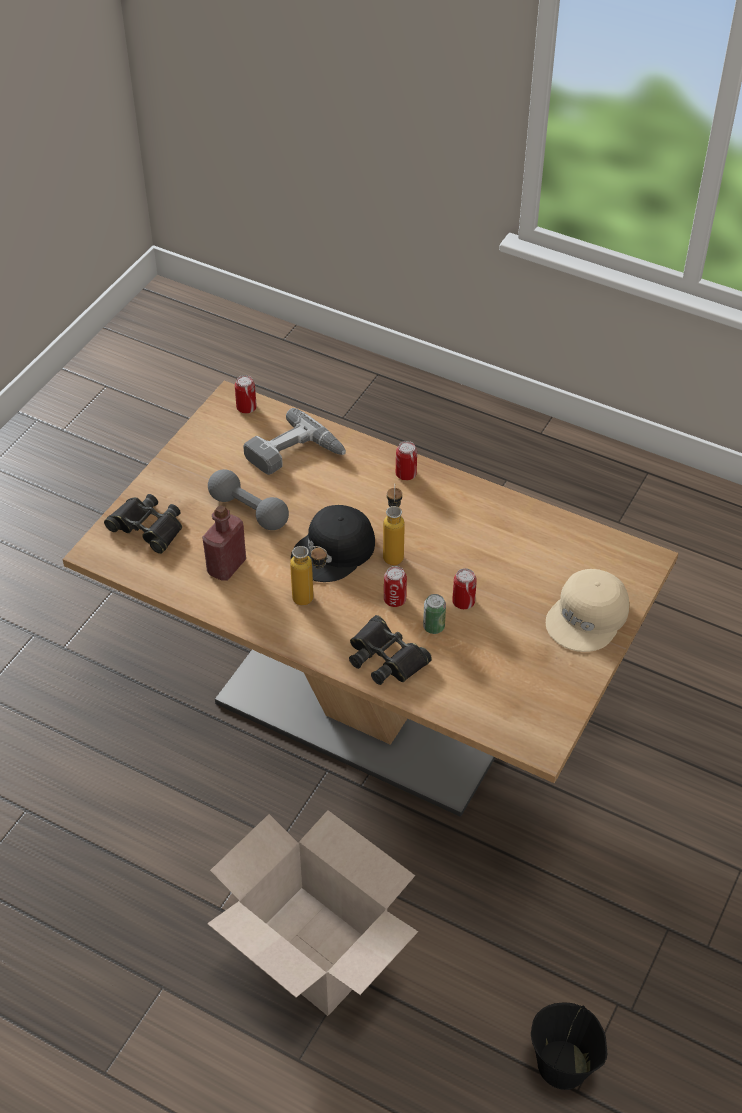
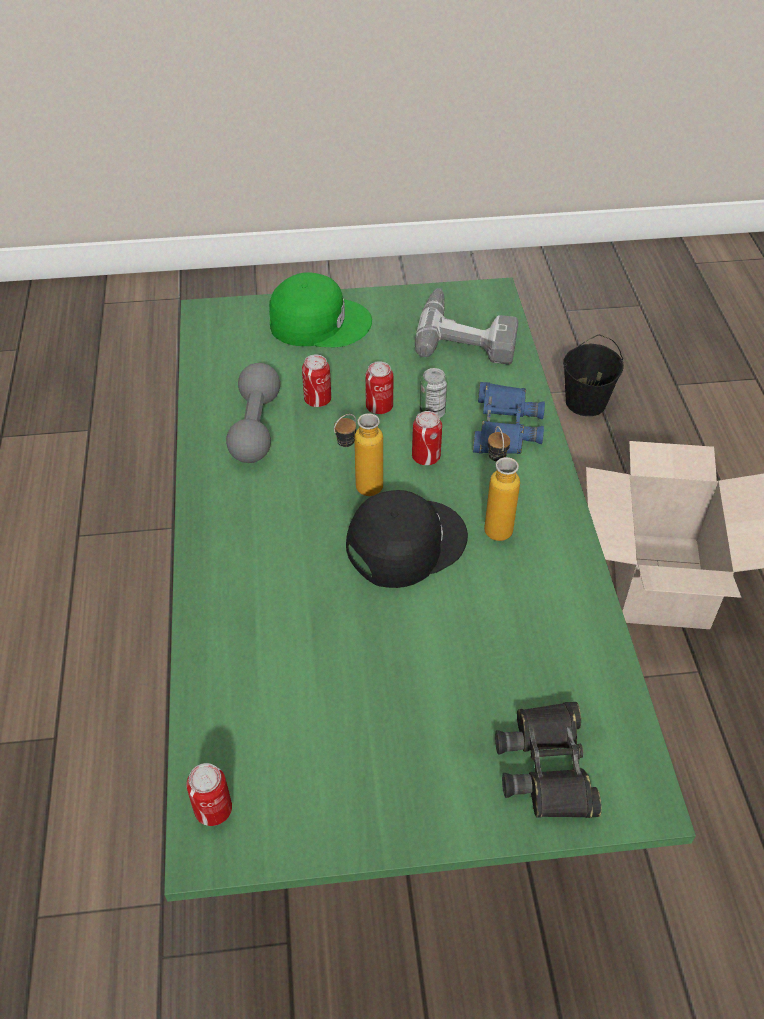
camera: 125 degrees left, 0 degrees up
(226, 566) = (523, 631): red bottle -> none
(248, 510) = (415, 668): grey dumbbell -> grey dumbbell (256, 427)
(295, 455) = (272, 679): power drill -> power drill (467, 334)
(334, 551) = (404, 542): black cap -> black cap turned 45 degrees counterclockwise
(371, 704) = (381, 690): brown dining table -> green dining table
(386, 657) = (504, 426): black binoculars -> blue binoculars
(406, 474) = (221, 545): can -> can (317, 400)
(588, 617) = (319, 321): beige cap -> green cap

